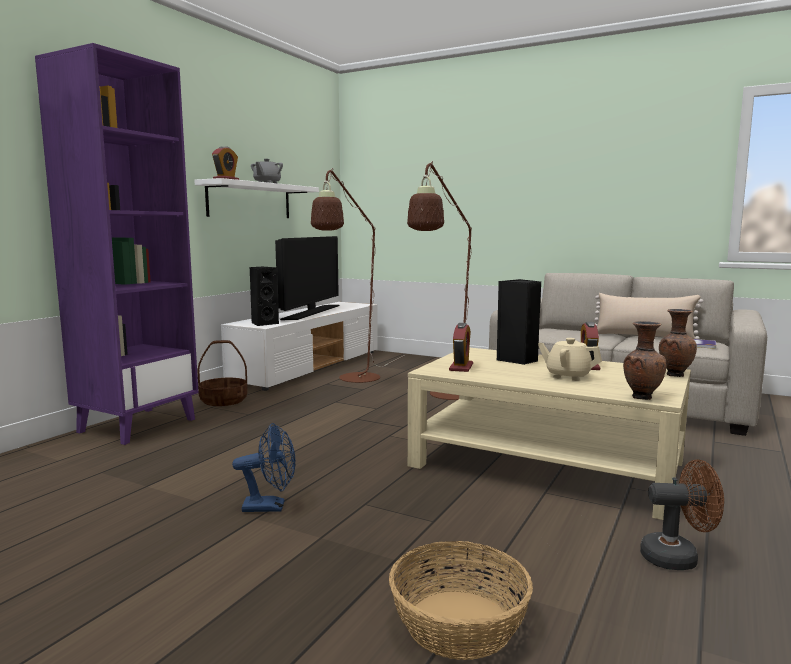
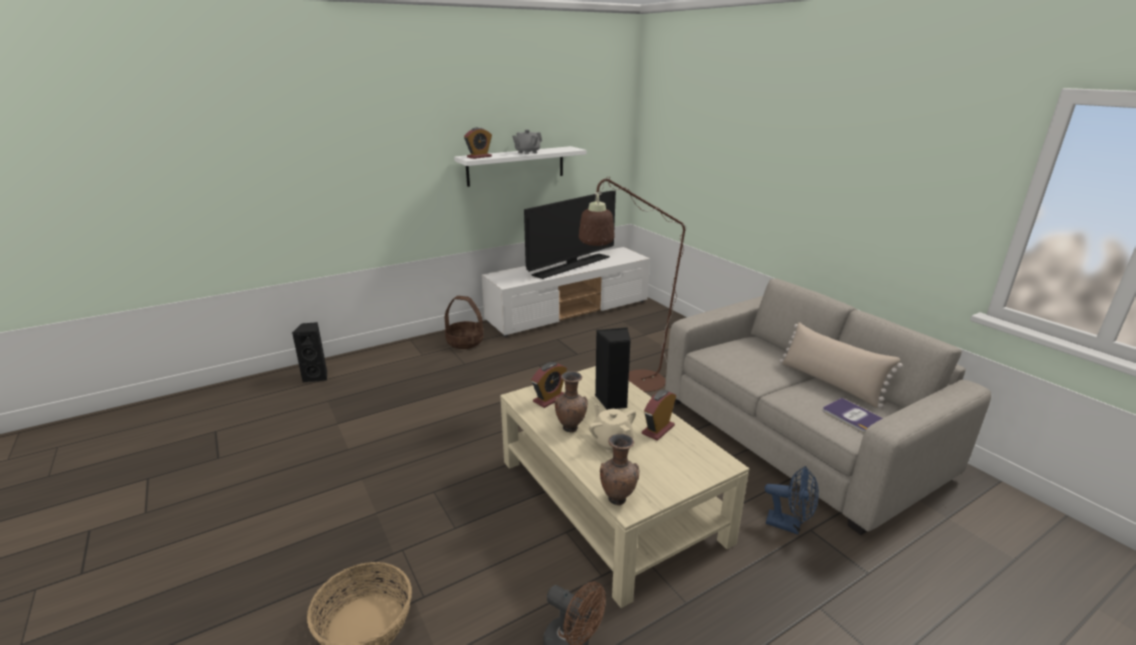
camera: 30 degrees right, 15 degrees up
(137, 425) = (389, 356): purple bookcase -> none
(264, 323) = (511, 279): black speaker -> black speaker (317, 376)
(271, 507) = (379, 471): blue fan -> blue fan (789, 525)
(354, 380) = (584, 339): brown floor lamp -> none
(674, 375) = (713, 473): brown vase -> brown vase (571, 428)

